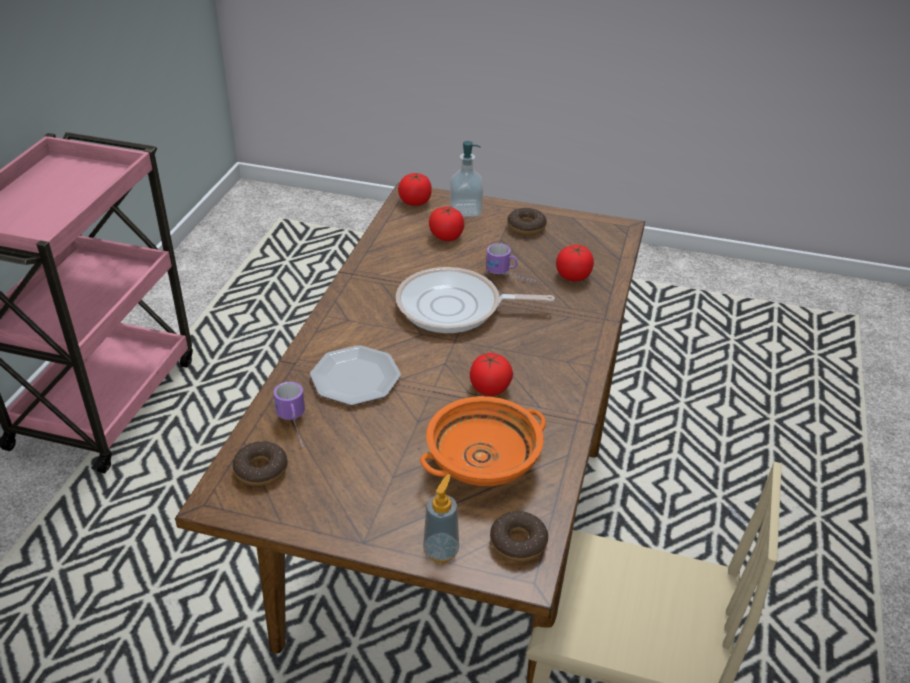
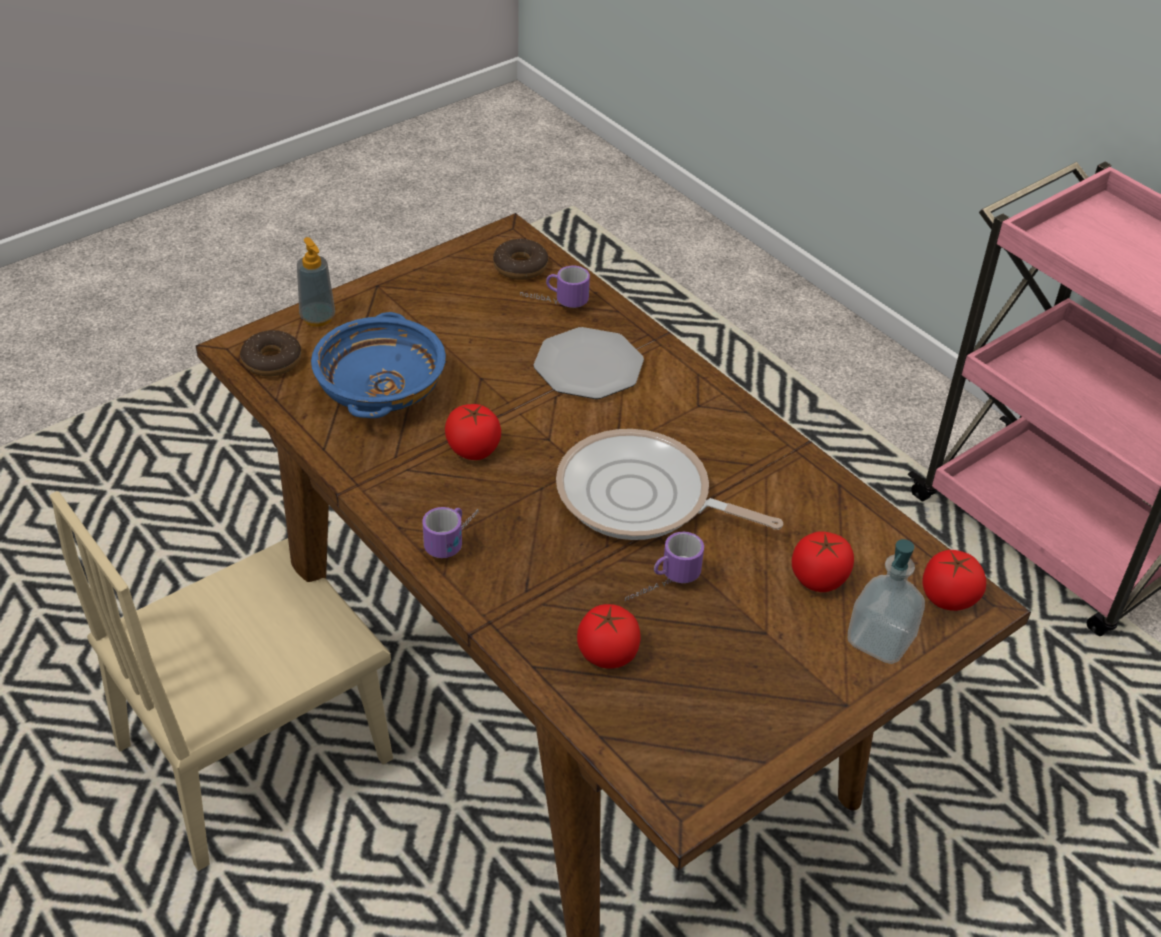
camera: 125 degrees right, 5 degrees up
(455, 308) = (641, 499): frying pan -> frying pan turned 105 degrees counterclockwise
(483, 462) = (380, 389): orange bowl -> blue bowl
(526, 227) = (777, 683): donut -> none
(567, 357) = (456, 539): none -> mug

